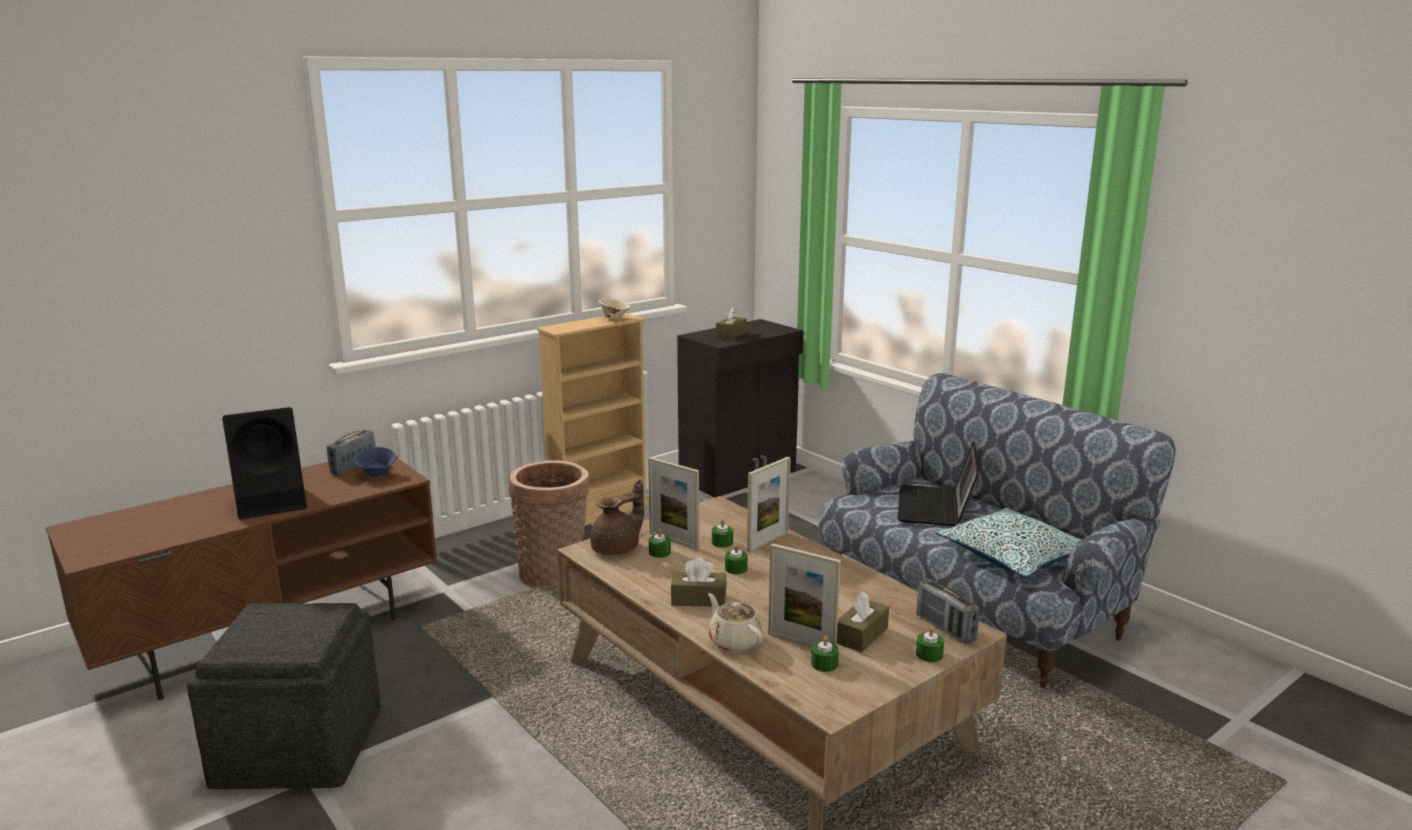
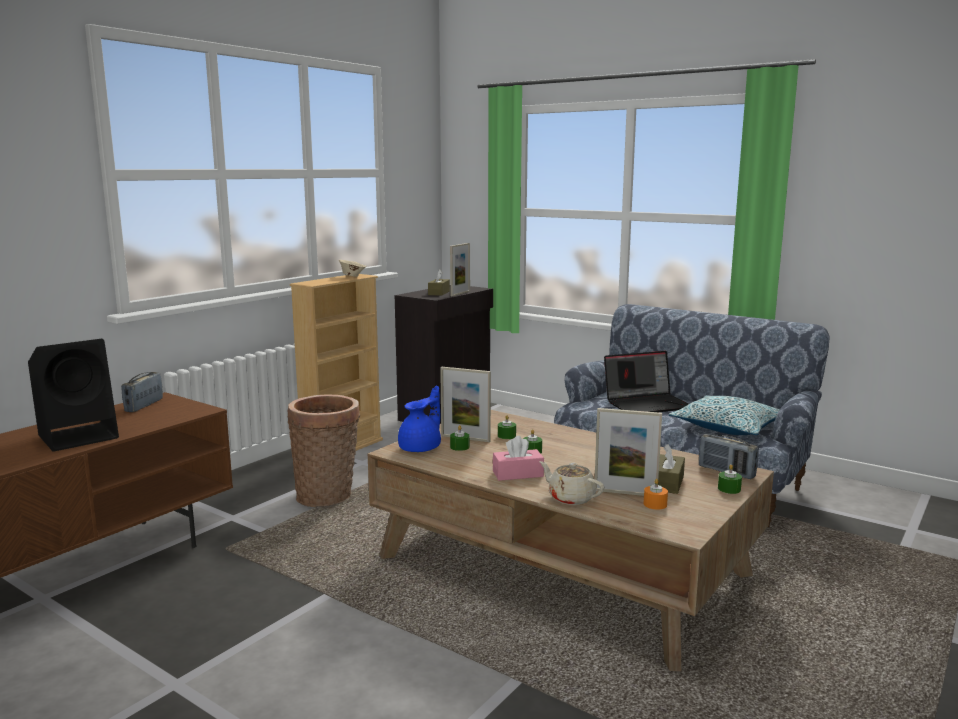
camera: 15 degrees left, 5 degrees down
(301, 746) = (152, 661): grey ottoman -> none
(377, 474) = (172, 409): blue bowl -> none
(618, 549) = (421, 448): brown teapot -> blue teapot
(698, 599) = (518, 474): brown tissue box -> pink tissue box
(768, 541) = (543, 432): picture frame -> picture frame (460, 293)
(824, 664) = (655, 504): green candle -> orange candle
(936, 508) = (647, 404): laptop -> laptop turned 105 degrees counterclockwise

